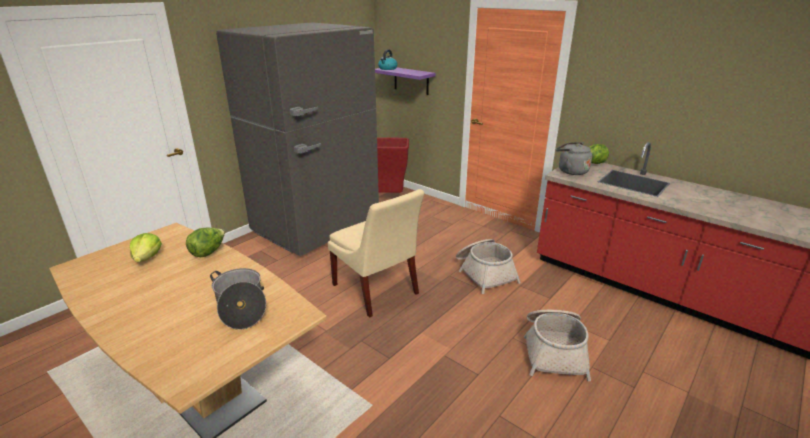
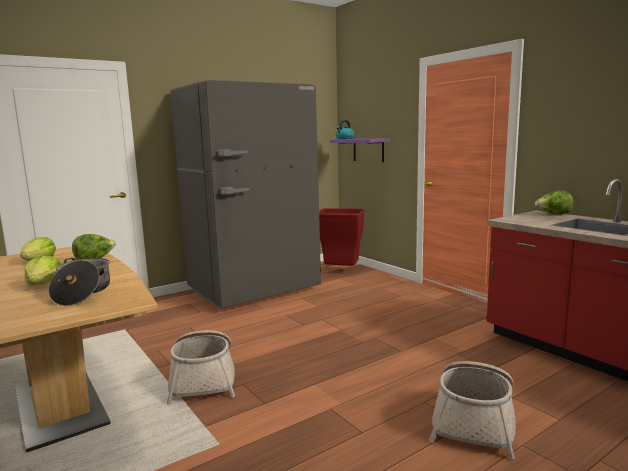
camera: 15 degrees right, 15 degrees down
(188, 297) = (43, 284): none -> lettuce
(376, 291) = (285, 344): beige chair -> none
(484, 273) = (417, 339): basket -> basket (204, 379)
(570, 171) = (521, 218): grey kettle -> none

